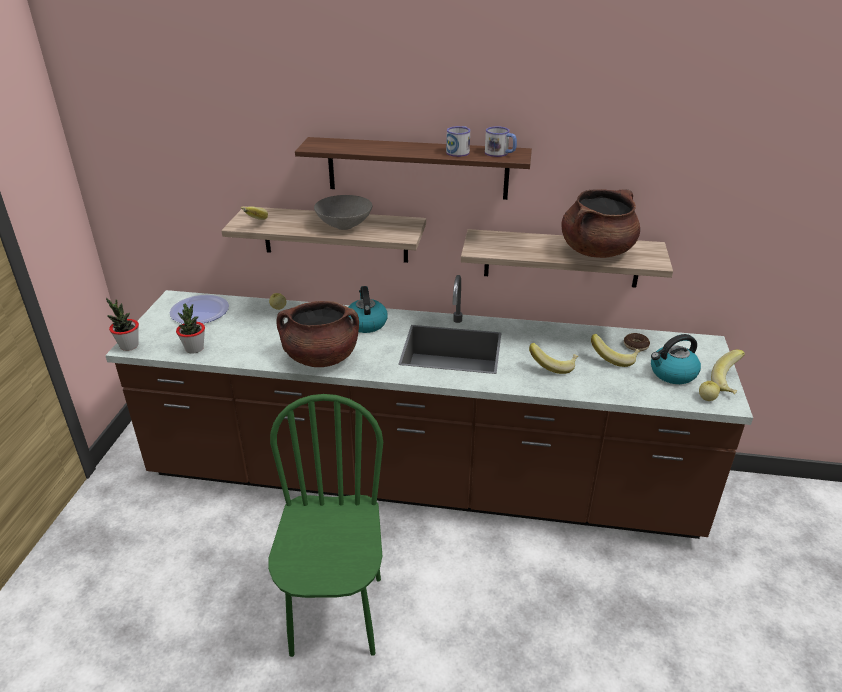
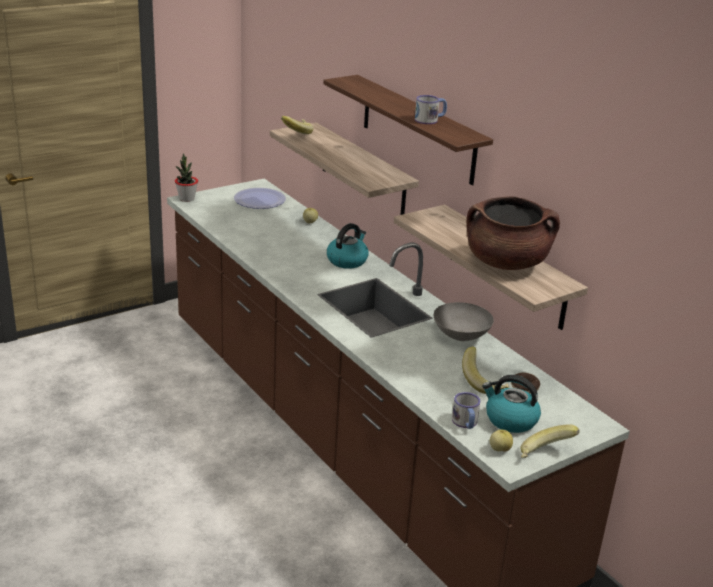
camera: 45 degrees right, 5 degrees down
(194, 349) = (217, 219): potted plant -> none
(321, 358) = (277, 263): brown cooking pot -> none
(336, 615) = (169, 471): green chair -> none
(344, 226) = (347, 160): grey bowl -> grey bowl (460, 336)
(500, 153) = (455, 132): mug -> mug (465, 423)
(553, 366) = (423, 358): banana -> none

